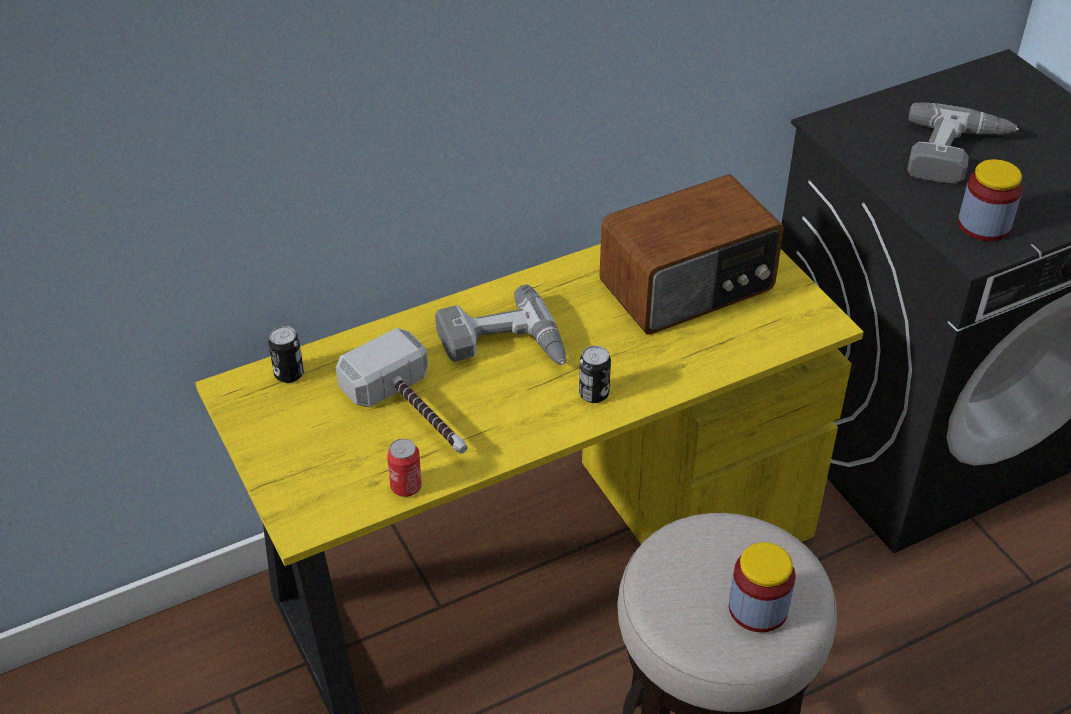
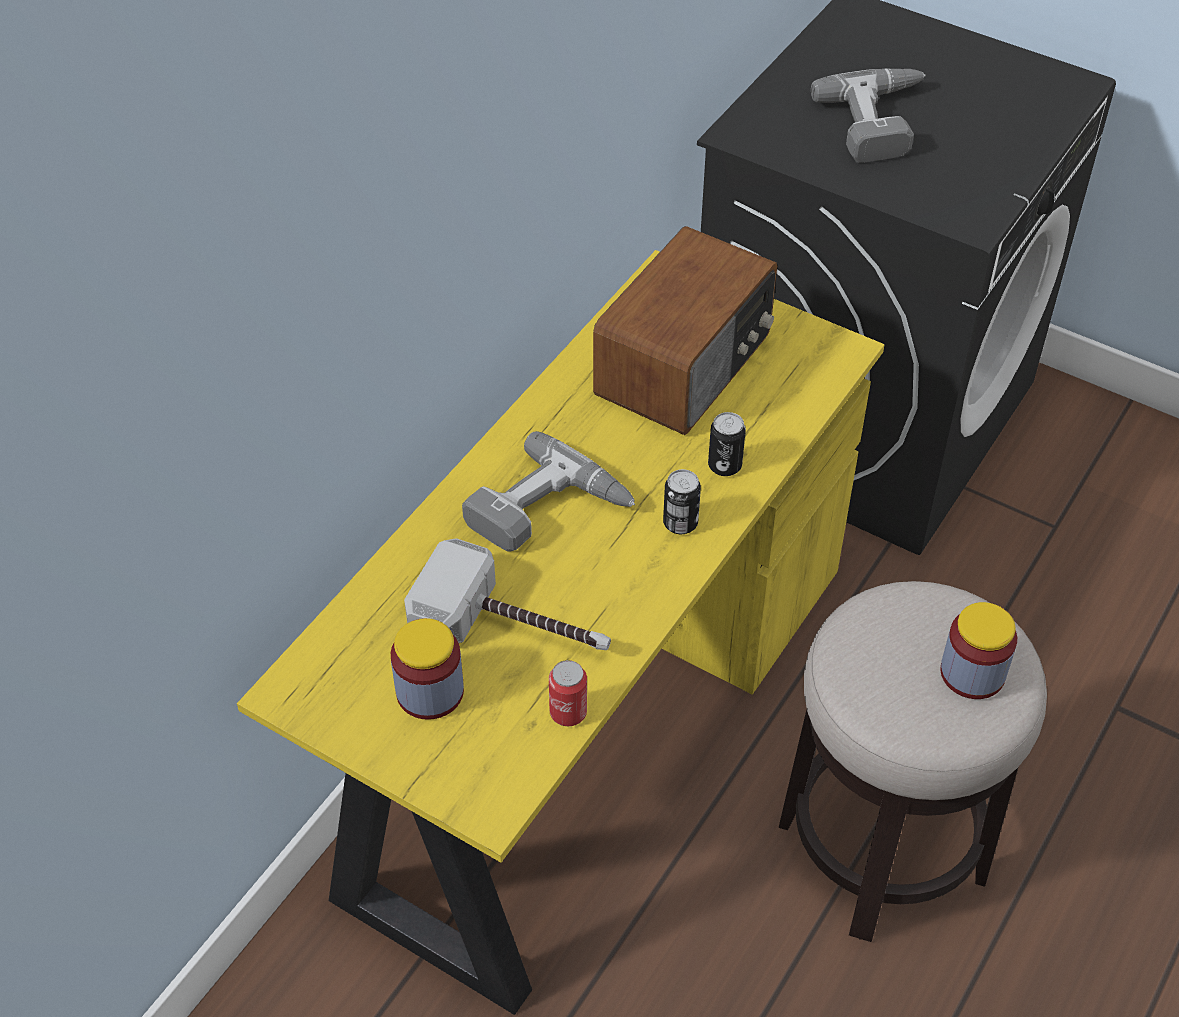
camera: 30 degrees left, 5 degrees up
(289, 374) = (339, 645): can -> can (724, 465)
(984, 225) = (960, 190): jar -> jar (430, 692)

